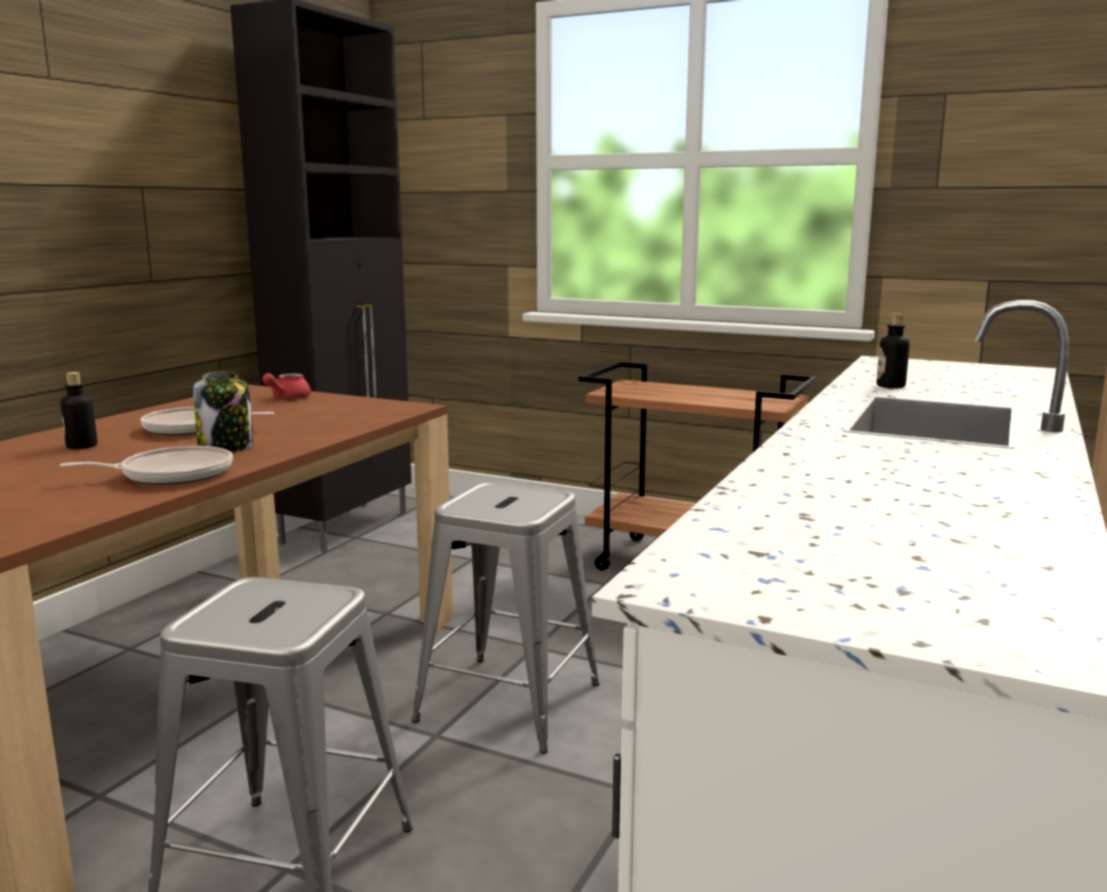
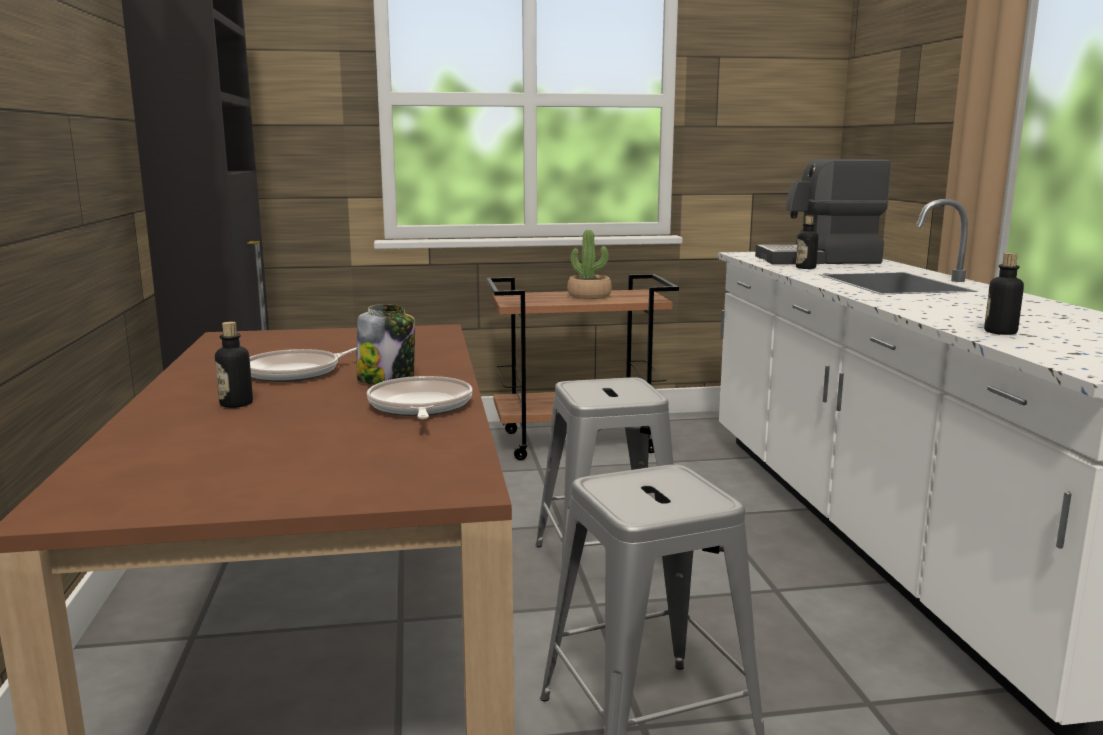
camera: 35 degrees left, 0 degrees up
(171, 474) = (420, 407): frying pan -> frying pan turned 45 degrees counterclockwise
(286, 398) = (294, 337): red teapot -> none
(709, 394) = (589, 296): none -> potted plant
(780, 505) = (1000, 332): none -> bottle
(956, 378) = (818, 260): none -> coffee machine

